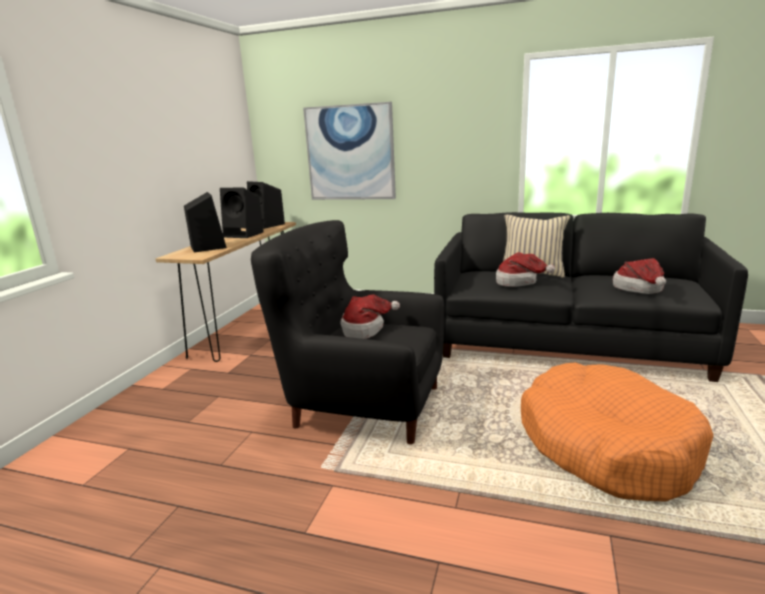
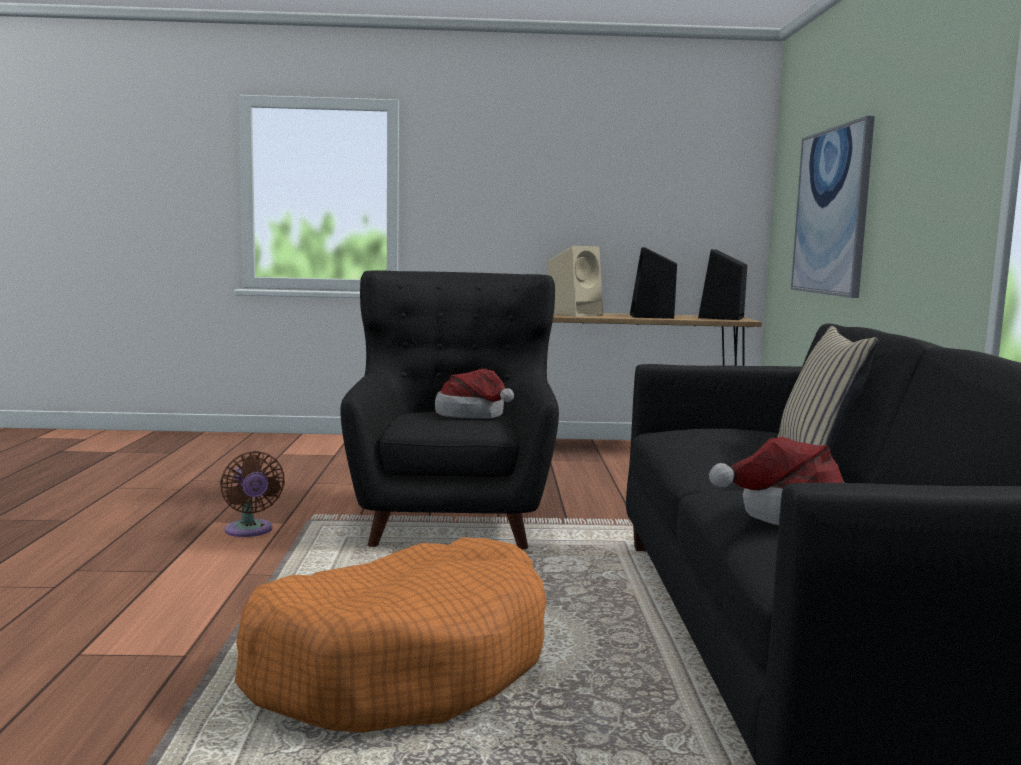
camera: 70 degrees right, 10 degrees down
(207, 247) = (575, 314): black speaker -> beige speaker
(347, 506) = (250, 531): none -> brown fan
(519, 282) = (723, 446): hat -> none

